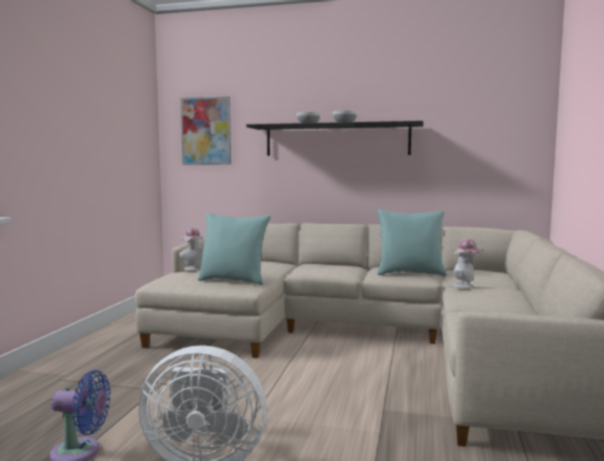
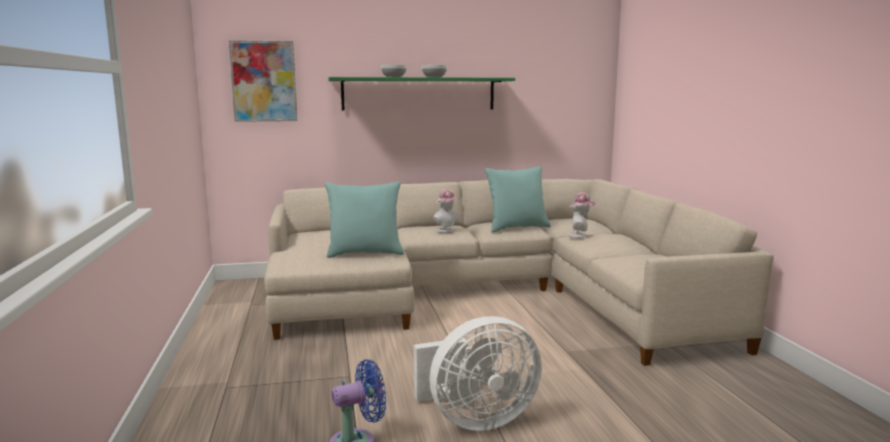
camera: 25 degrees left, 5 degrees up
(193, 269) = (303, 245): hat -> hat (446, 231)
(336, 140) = (419, 94): black shelf -> green shelf

